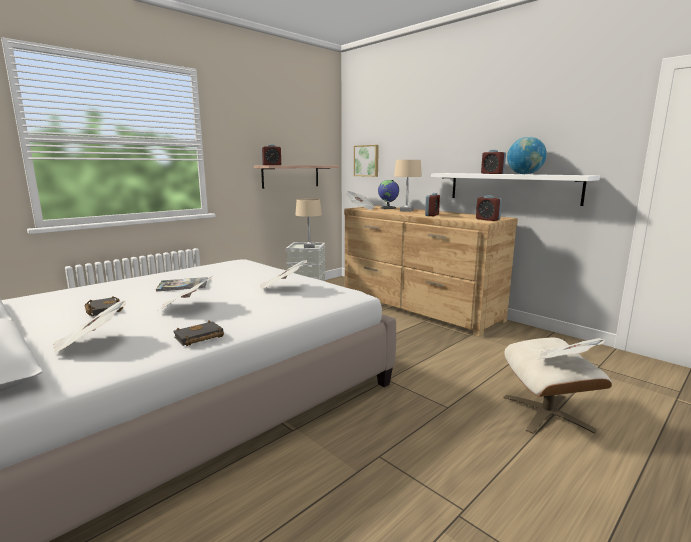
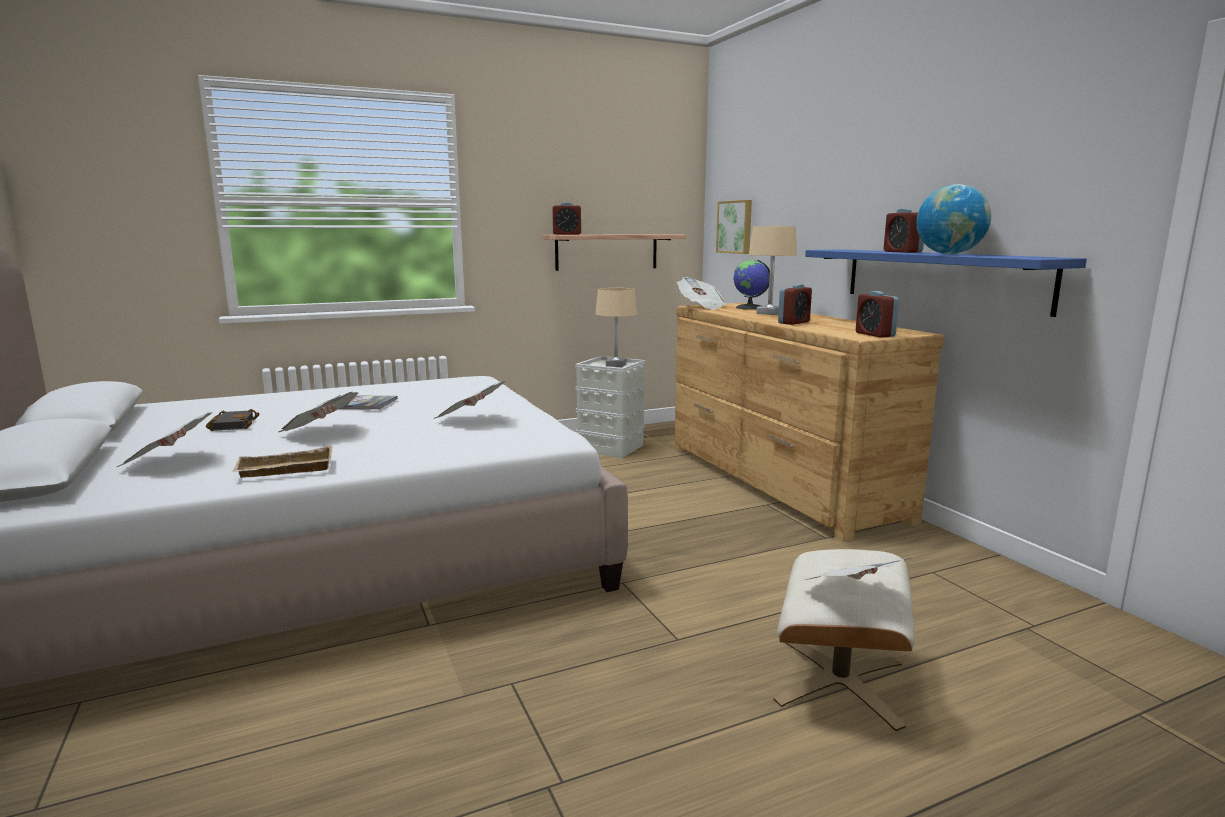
camera: 20 degrees right, 0 degrees up
(198, 338) = (284, 470): black book -> beige tray
(512, 187) = (940, 278): white shelf -> blue shelf

